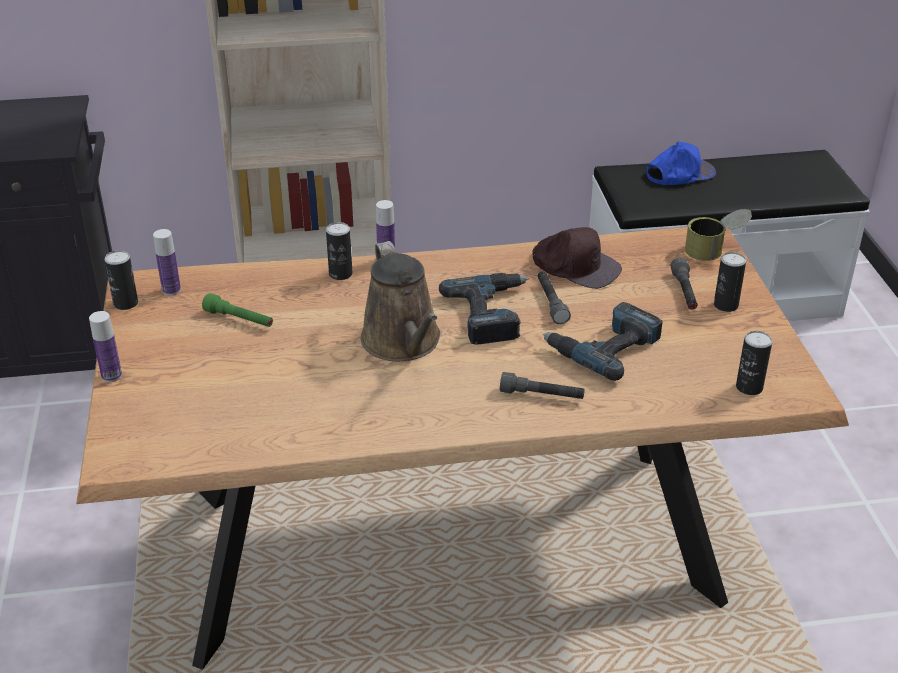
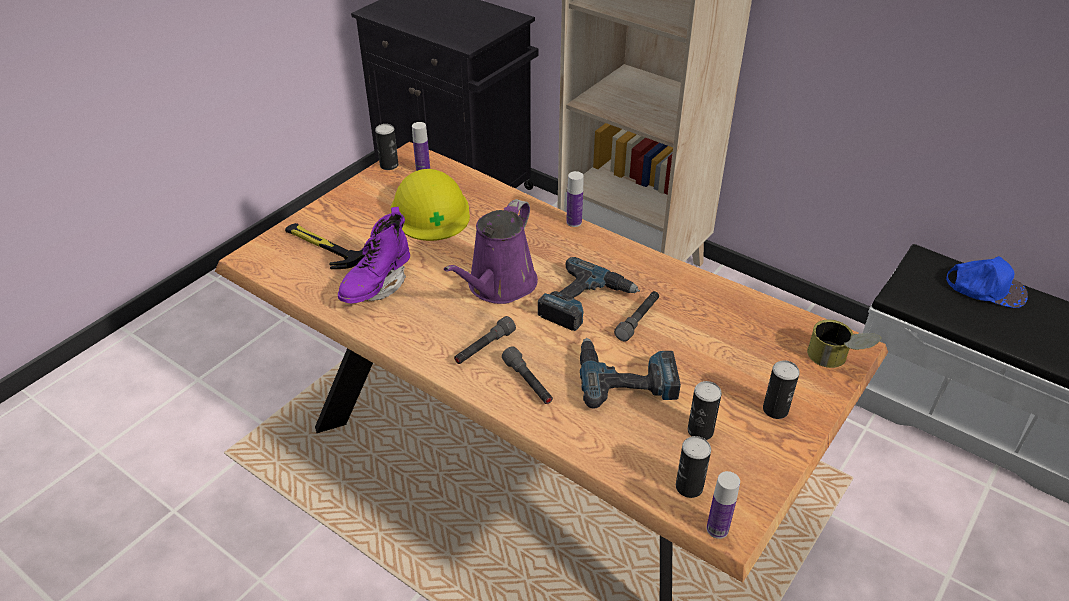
camera: 45 degrees right, 5 degrees up
(111, 376) = (320, 206): bottle -> bottle (717, 529)
(180, 407) = (324, 247): none -> hammer
(239, 319) = (430, 211): green flashlight -> yellow hard hat
(292, 406) = (377, 286): none -> purple boot
(340, 274) = (531, 215): can -> can (700, 431)
(403, 343) = (498, 286): brown watering can -> purple watering can
(575, 266) = (700, 304): brown cap -> none
(684, 292) = (756, 377): grey flashlight -> grey flashlight (484, 348)

